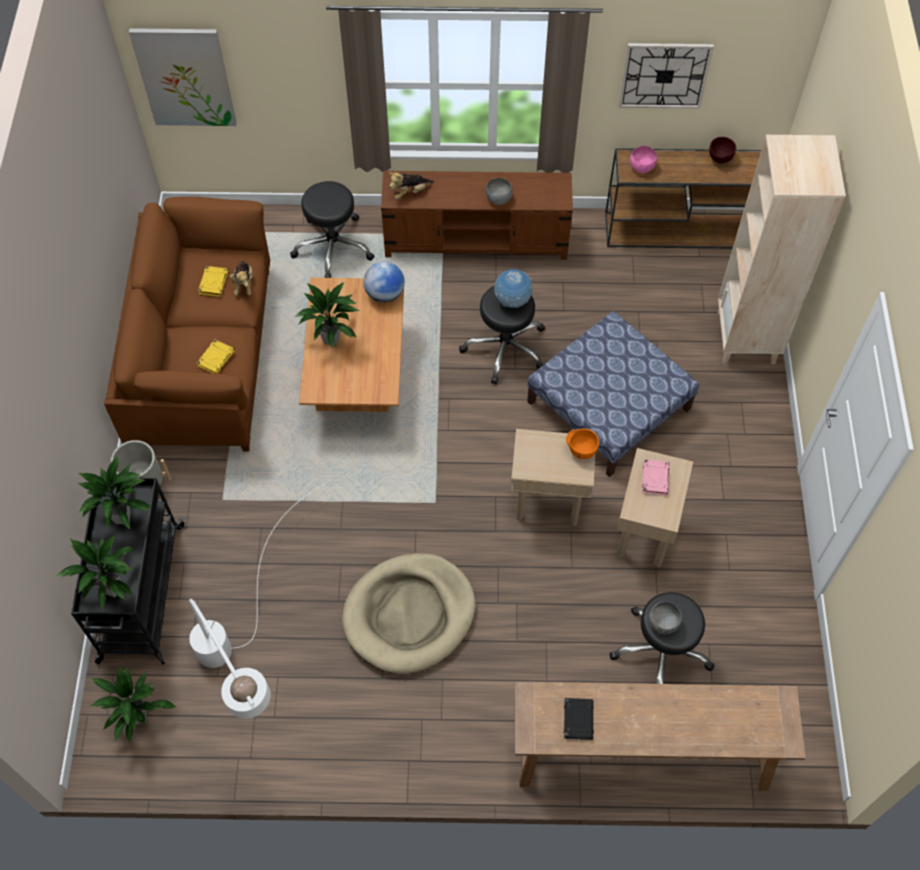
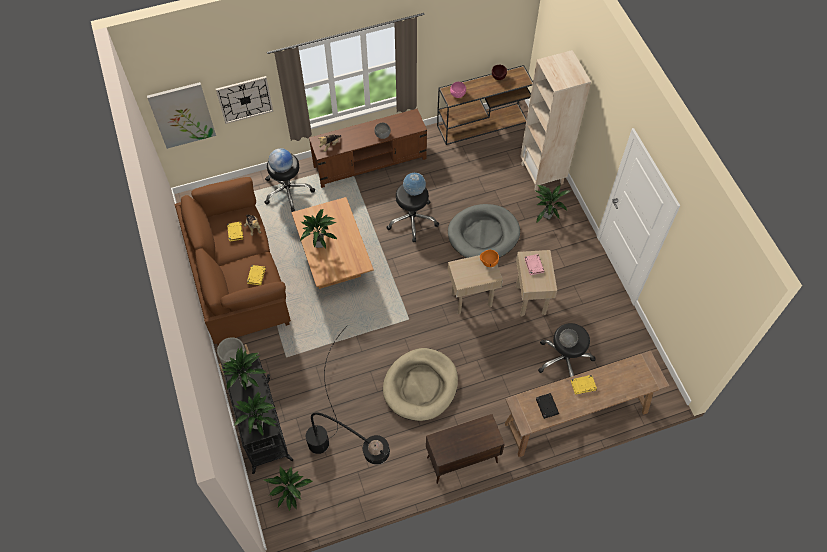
camera: 20 degrees left, 0 degrees up
(252, 674) = (346, 449): white floor lamp -> black floor lamp
(385, 294) = (339, 209): globe -> globe (282, 167)
(425, 758) = (461, 460): none -> brown cabinet
(610, 406) = (483, 234): ottoman -> grey dog bed
(655, 706) = (583, 385): none -> yellow book
(664, 75) = (460, 39): wall clock -> wall clock (245, 99)
(727, 407) = (547, 215): none -> potted plant

